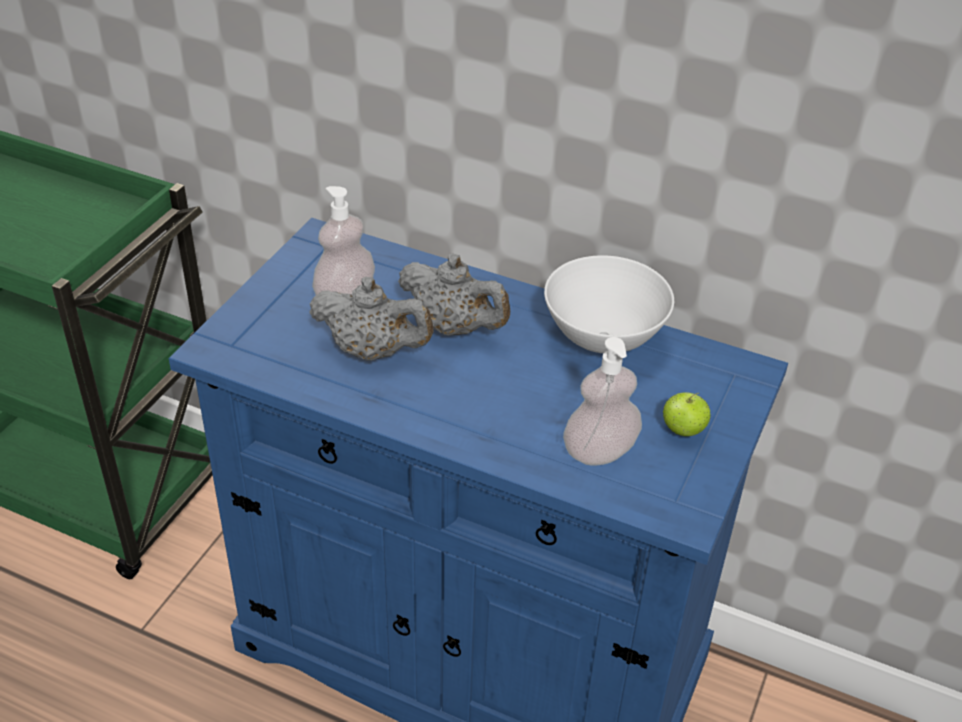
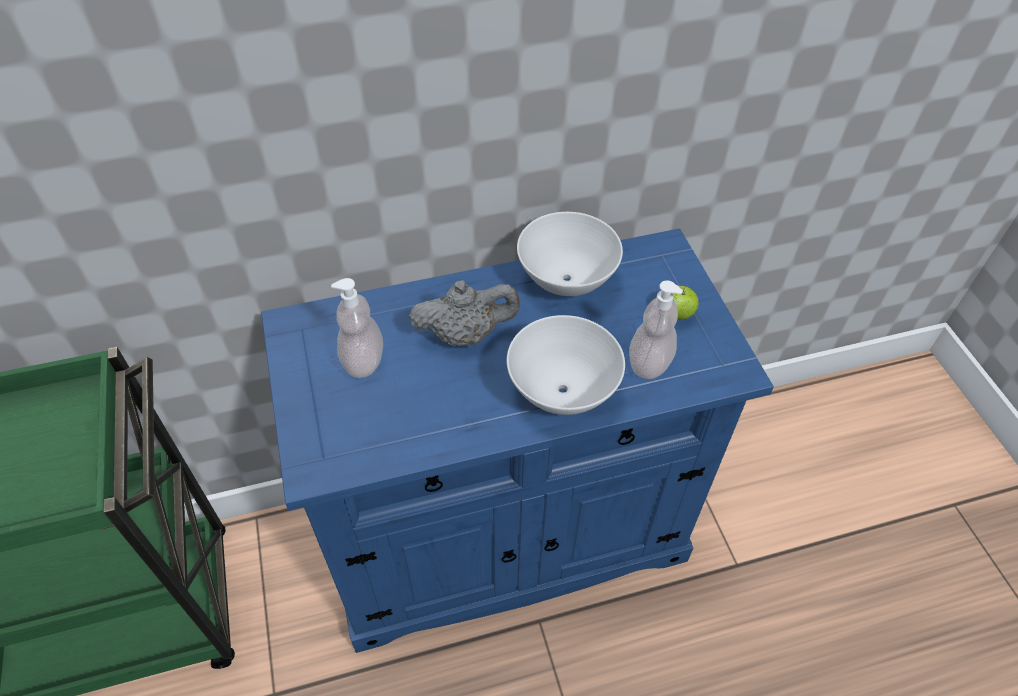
camera: 40 degrees left, 10 degrees up
(373, 351) = (432, 390): grey teapot -> none
(485, 423) = (563, 392): none -> white bowl

